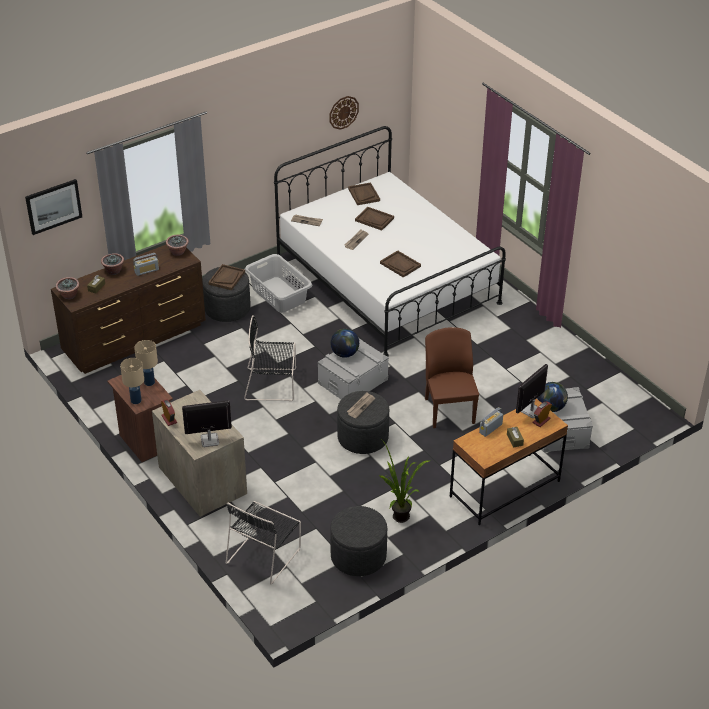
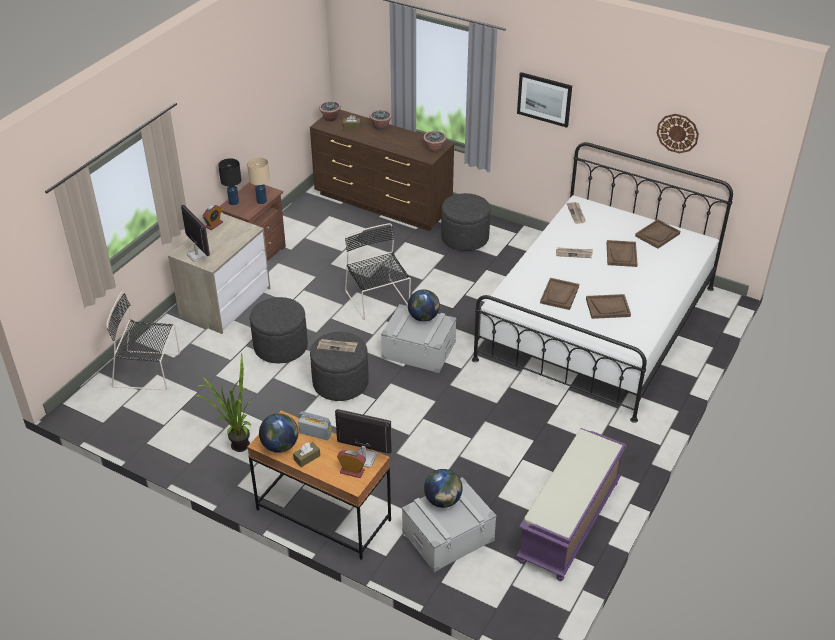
camera: 65 degrees right, 0 degrees up
(53, 206) = (357, 36): picture -> picture (544, 99)
(136, 400) = (234, 202): beige table lamp -> black table lamp
(146, 271) = (394, 142): radio -> none
(227, 278) = (467, 205): brown tray -> brown tray (608, 307)
(279, 294) = (511, 261): grey laundry basket -> none
(358, 556) = (172, 432): grey ottoman -> grey ottoman (280, 346)
(449, 410) = (422, 433): brown chair -> none
(493, 450) = (280, 446): none -> globe
(577, 368) = (570, 522): none -> purple bench

